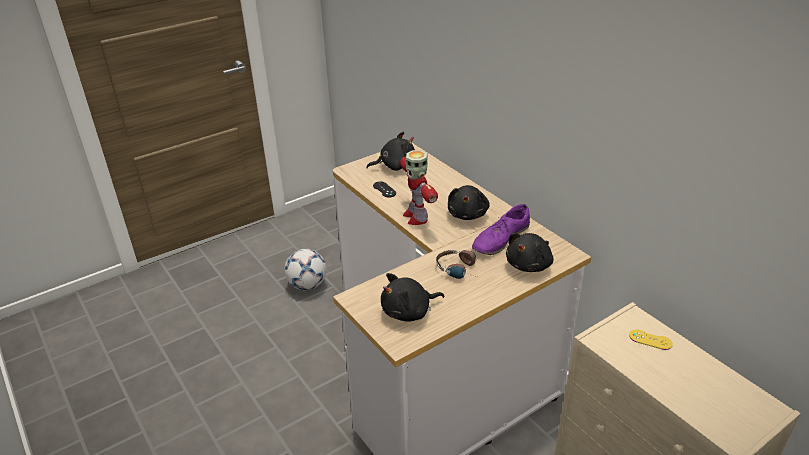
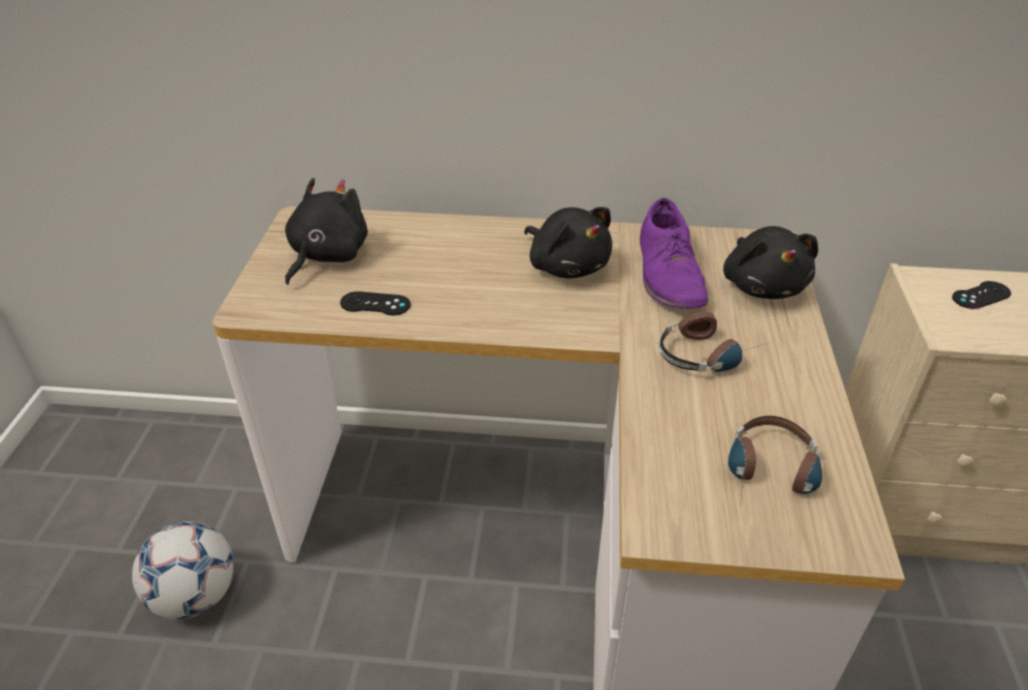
camera: 50 degrees left, 5 degrees up
(409, 312) = (771, 476): black plush toy -> headphones
(416, 216) = (503, 316): toy robot -> none
(650, 340) = (981, 295): yellow game controller -> black game controller

